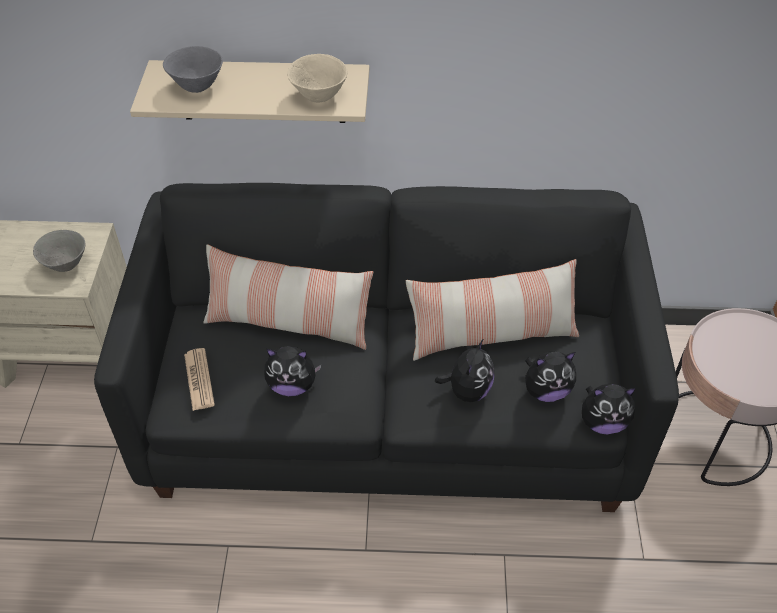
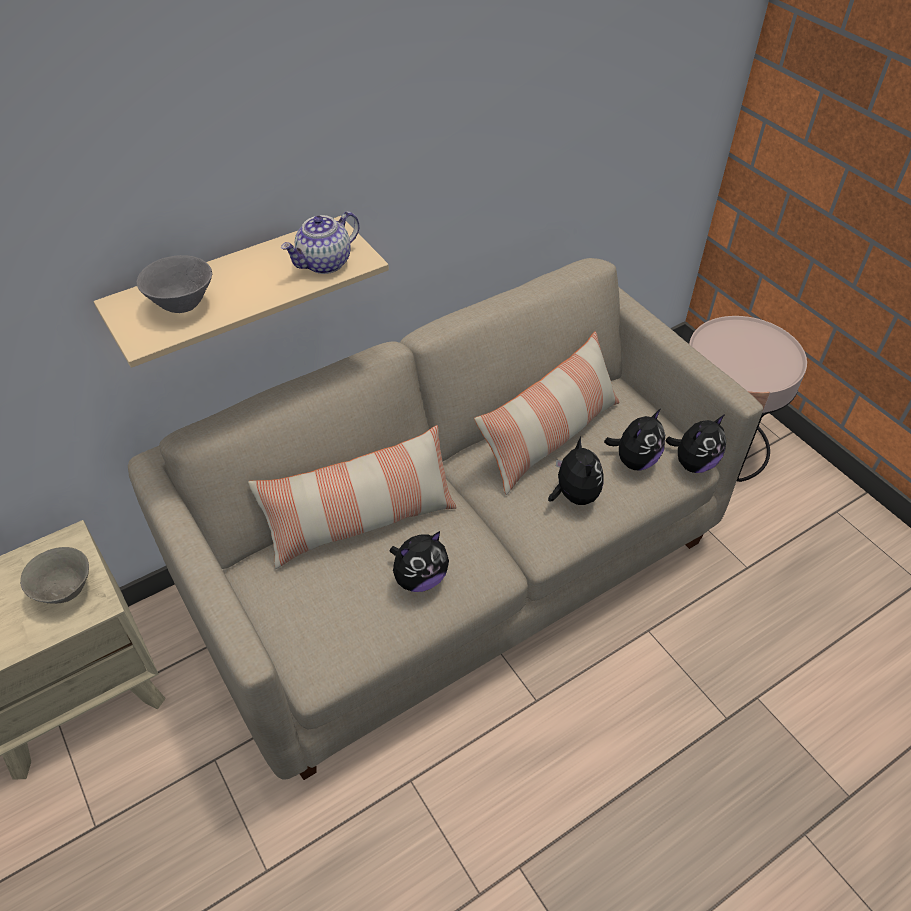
camera: 35 degrees left, 0 degrees up
(199, 379) = (319, 626): newspaper -> none
(319, 97) = (325, 263): beige bowl -> teapot
(390, 411) = (456, 566): black sofa -> beige sofa

